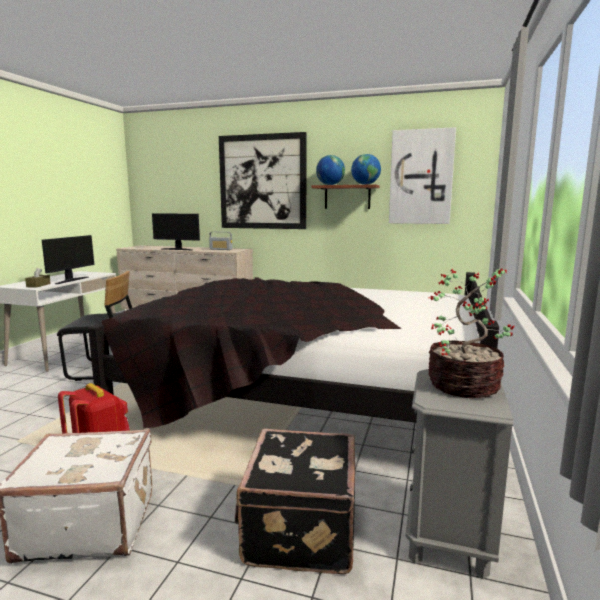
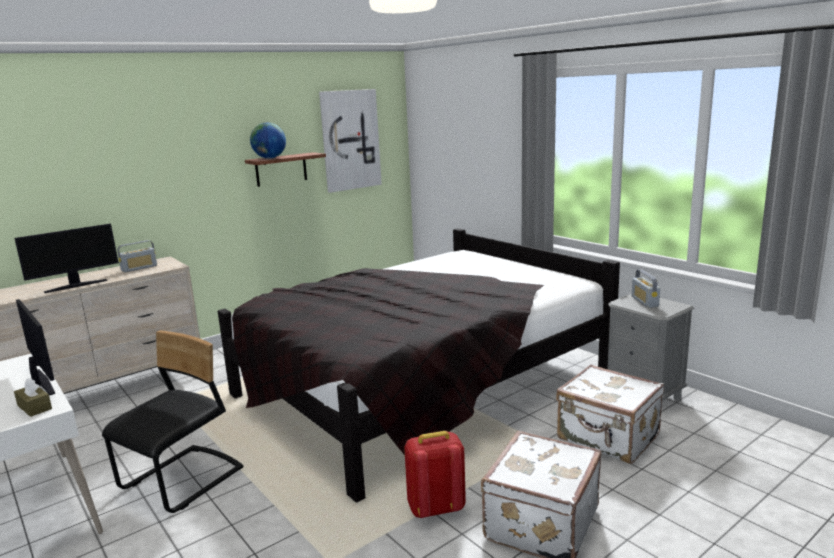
camera: 55 degrees left, 5 degrees up
(262, 182) = (169, 162): picture -> none
(298, 530) = (608, 438): black suitcase -> white suitcase
(365, 184) = (308, 154): globe -> none
(465, 386) = (644, 301): potted plant -> radio

